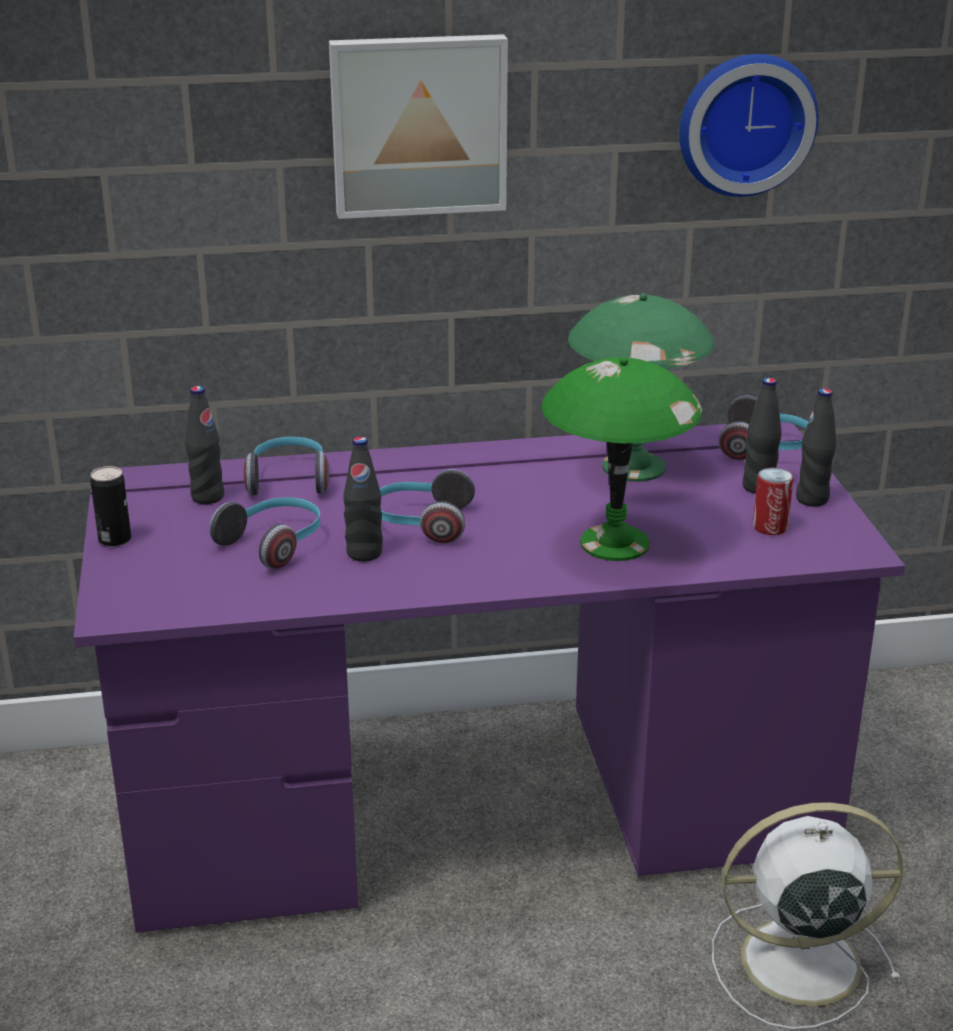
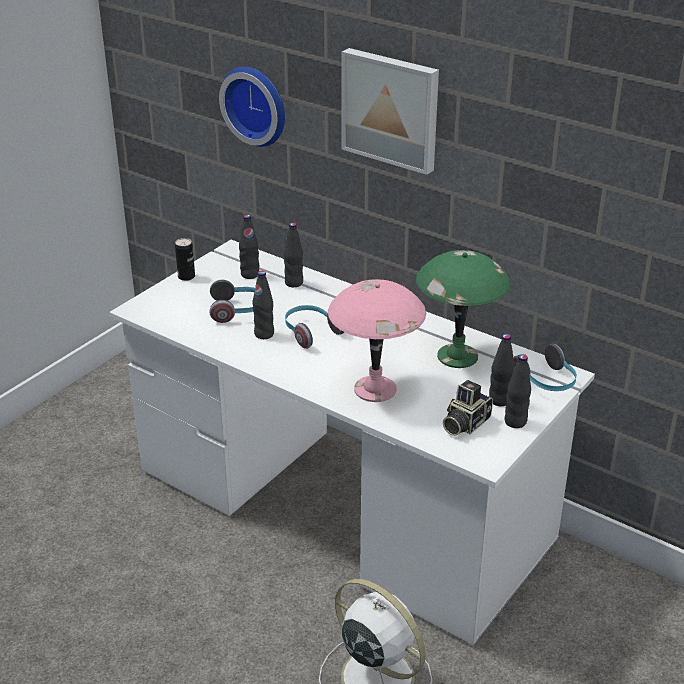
camera: 45 degrees right, 5 degrees up
(289, 480) = (294, 283): headphones -> black bottle
(476, 803) = (342, 505): purple desk -> white desk
(613, 543) = (374, 388): green table lamp -> pink table lamp
(744, 123) = (580, 168): wall clock -> wall clock (257, 104)
(770, 527) = (464, 423): can -> camera

